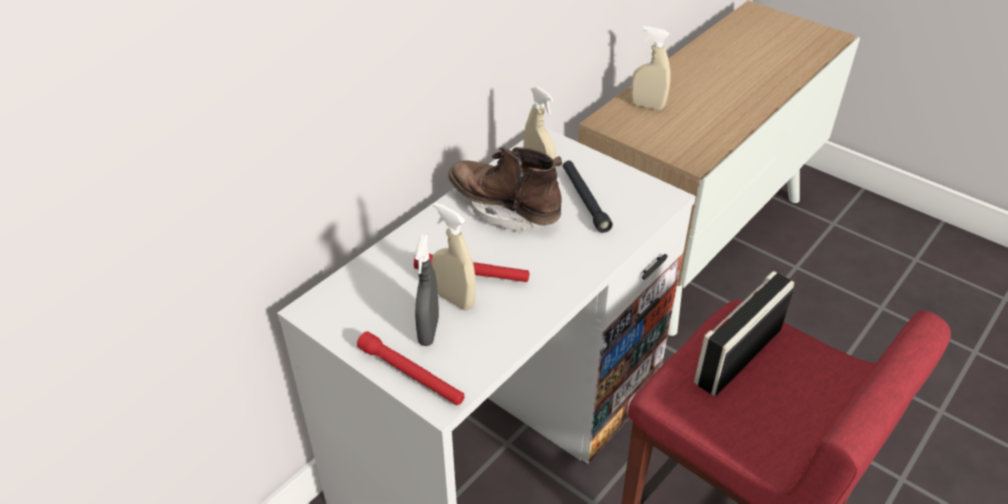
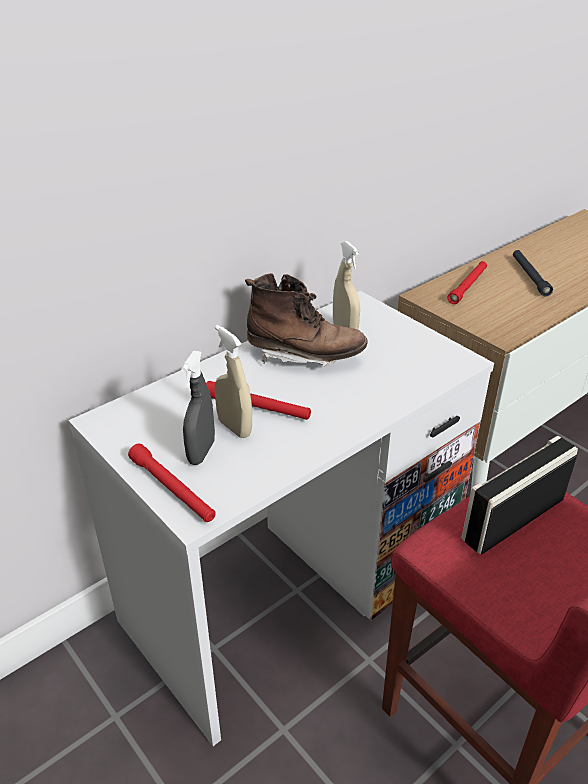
camera: 10 degrees right, 5 degrees down
(505, 209) = (305, 356): brown boot -> brown boot turned 150 degrees clockwise
(584, 200) = (383, 355): black flashlight -> black flashlight (529, 276)
(647, 106) = (468, 286): beige spray bottle -> red flashlight

